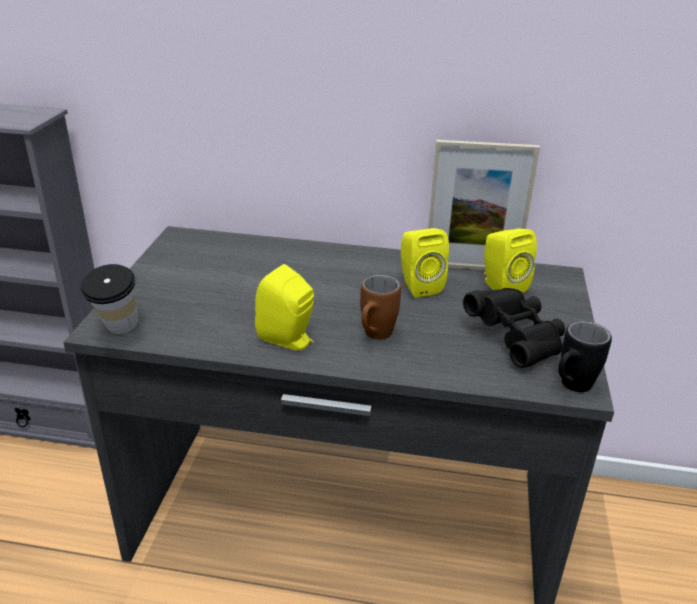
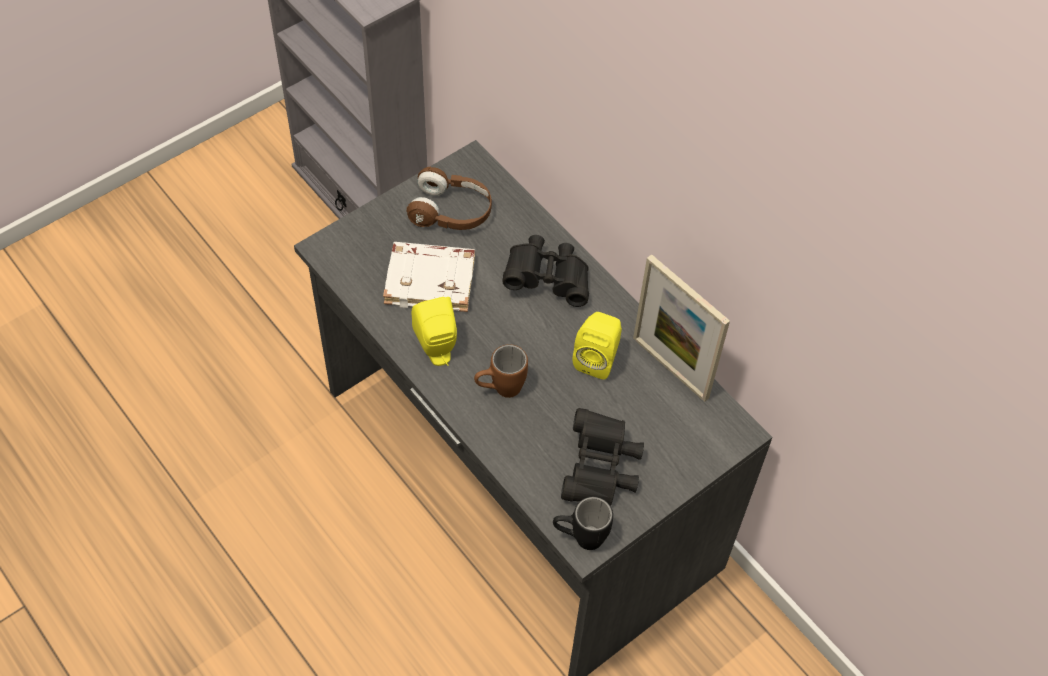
camera: 40 degrees right, 25 degrees up
(117, 331) = (334, 258): cup -> none
(195, 264) = (451, 211): none -> brown headphones
(228, 305) = (431, 280): none -> white book
(321, 265) = (548, 279): none -> black binoculars
(501, 286) = (665, 407): yellow speaker -> none

